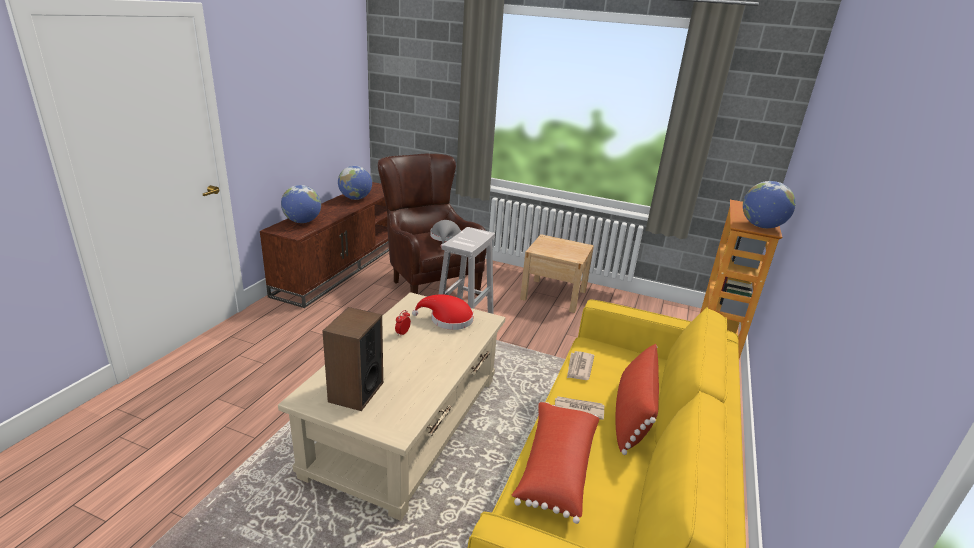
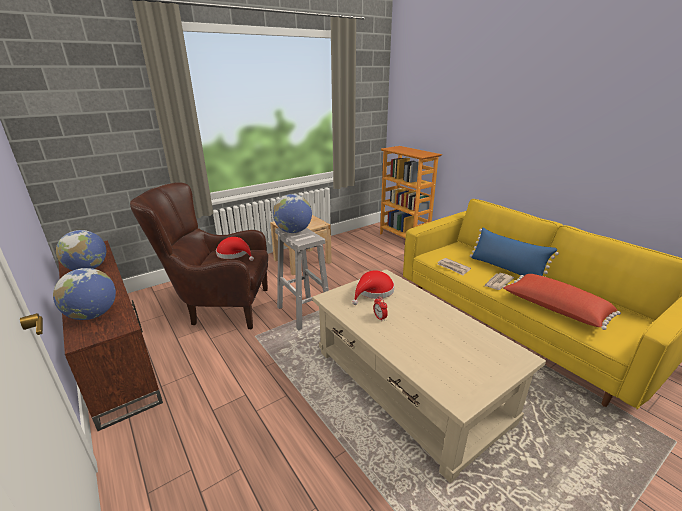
camera: 55 degrees left, 0 degrees up
(355, 392) = (460, 366): speaker -> none
(445, 238) = (234, 254): grey hat -> red hat
(632, 414) = (506, 269): red pillow -> blue pillow
(761, 226) = (426, 153): globe -> globe (293, 231)

